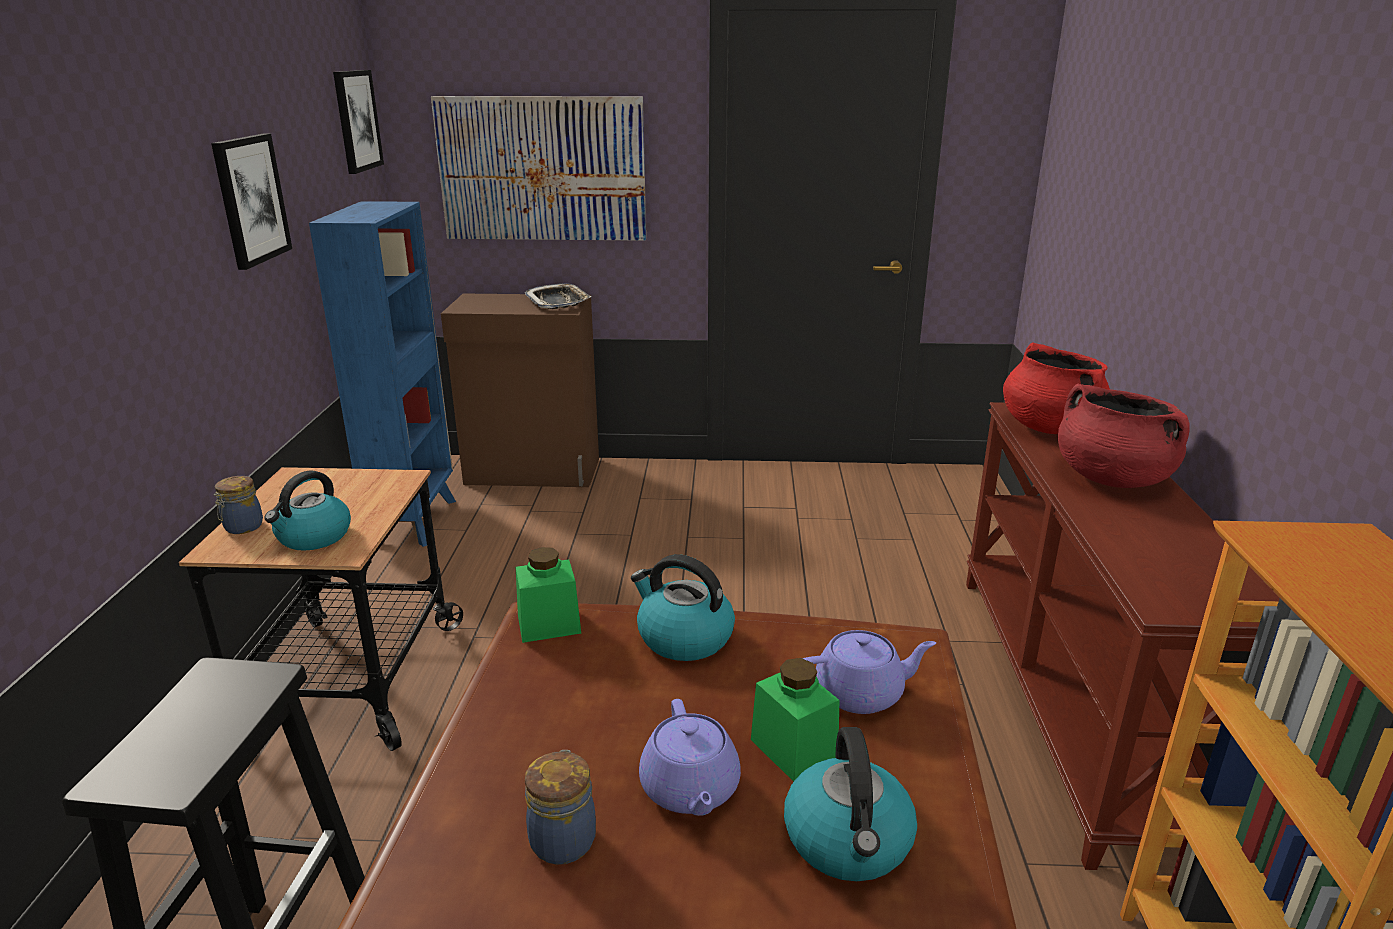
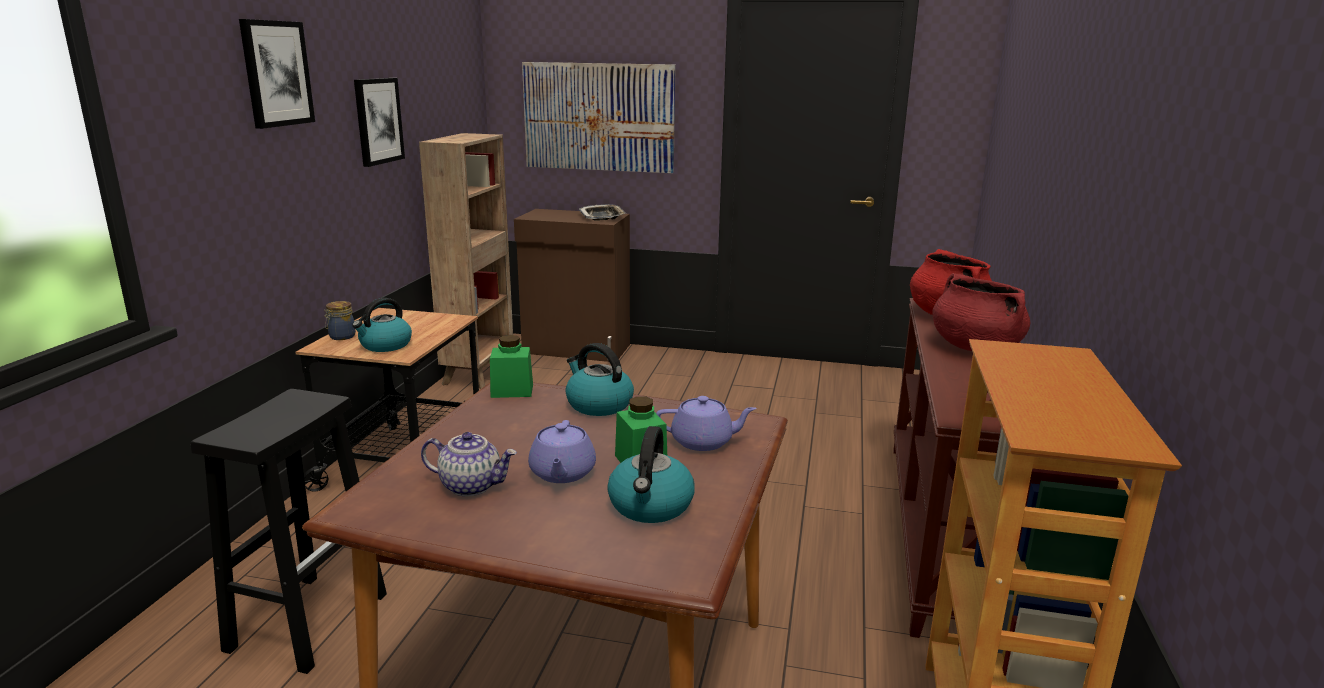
camera: 10 degrees right, 5 degrees down
(356, 120) = (466, 77): picture -> picture (276, 73)
(414, 520) = (479, 372): blue bookcase -> brown bookcase
(563, 838) = (471, 485): jar -> teapot

